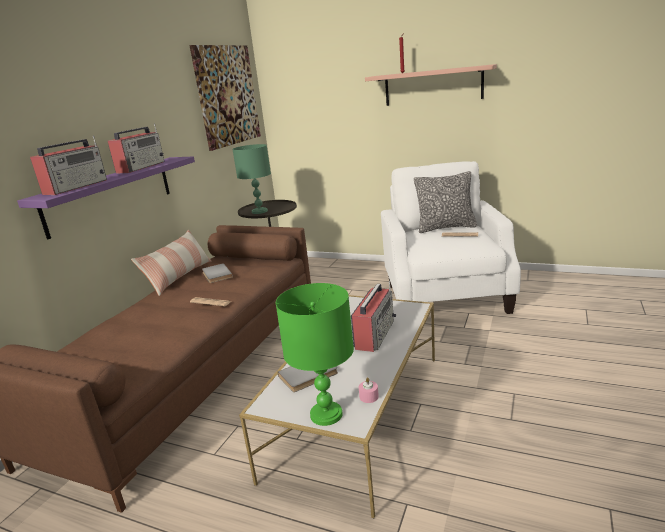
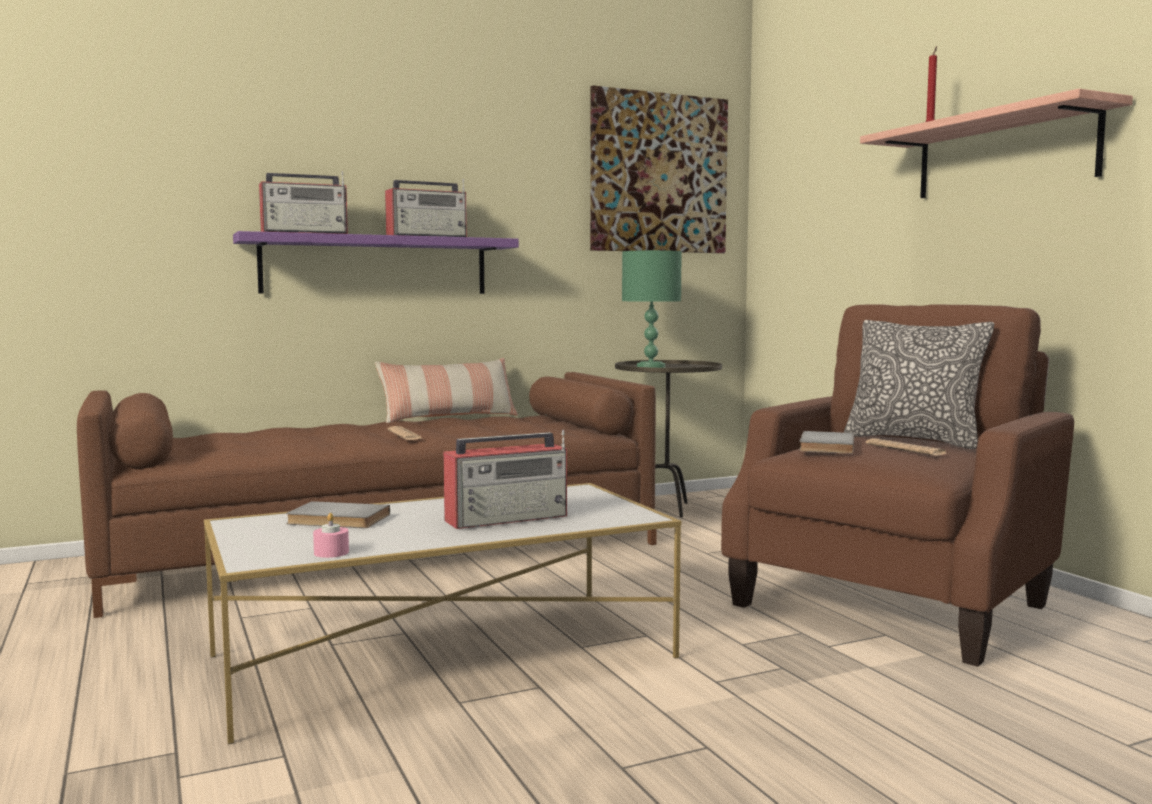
camera: 40 degrees right, 15 degrees down
(216, 275) = (482, 422): grey book -> grey book (824, 446)
(326, 414) = (257, 546): green table lamp -> none
(445, 296) = (893, 602): white armchair -> brown armchair

